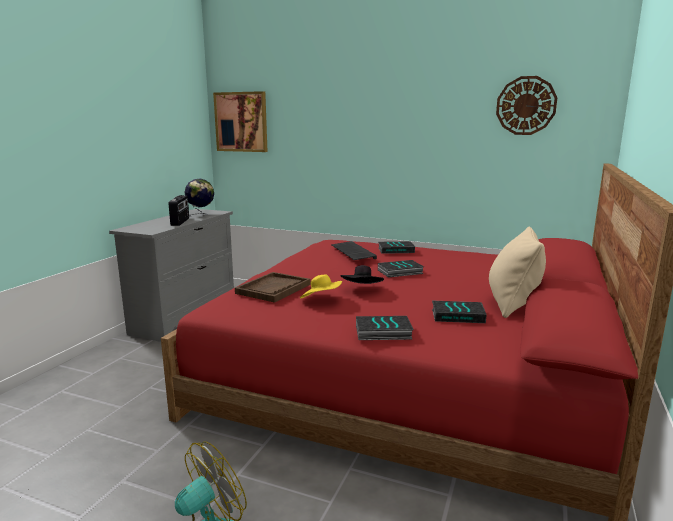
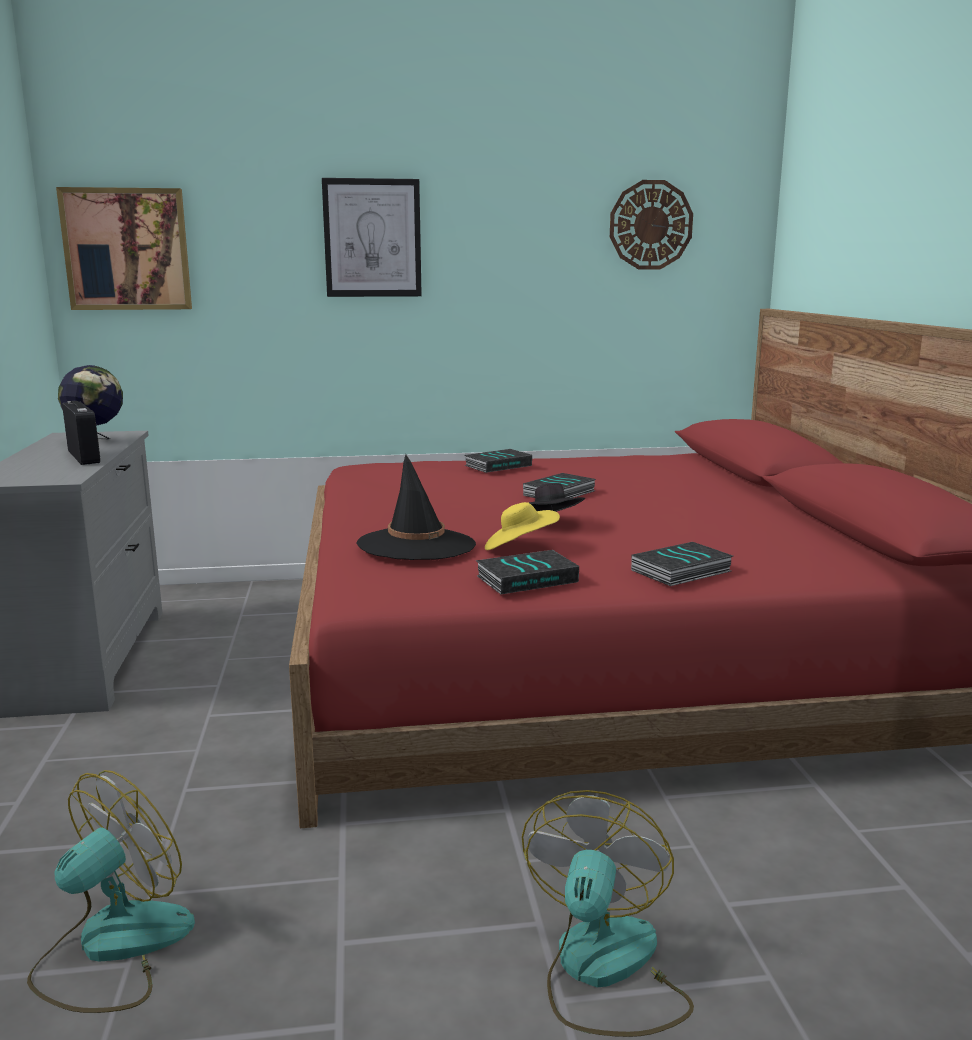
camera: 30 degrees left, 0 degrees up
(52, 446) = (112, 947): none -> fan
(273, 289) = (416, 545): brown tray -> black hat
(351, 252) = (443, 476): keyboard -> none
(354, 115) = (372, 238): none -> picture
(458, 315) = (730, 534): book -> book (527, 578)
(512, 304) = (764, 510): beige pillow -> none

